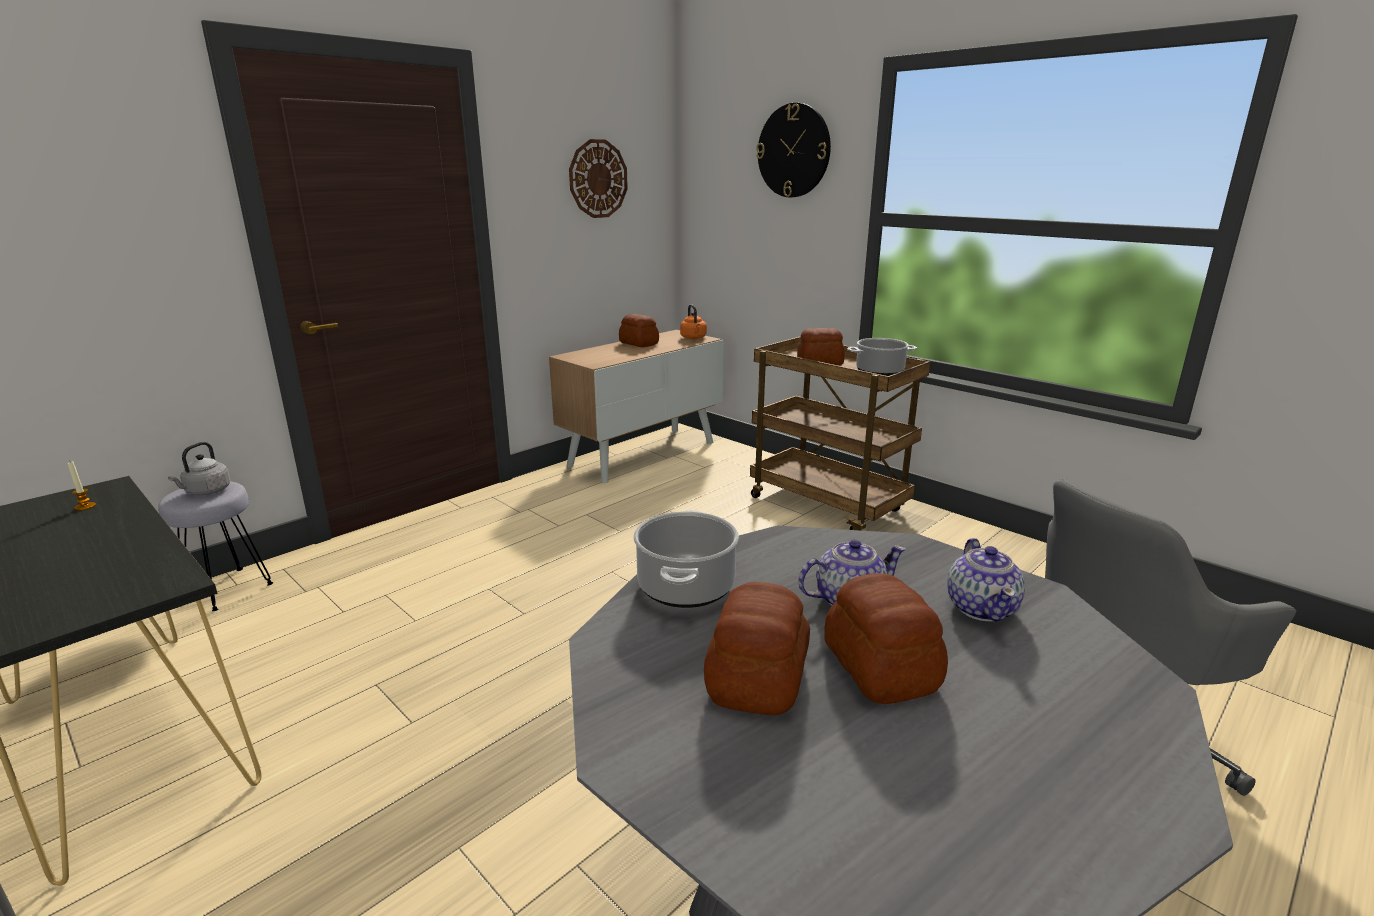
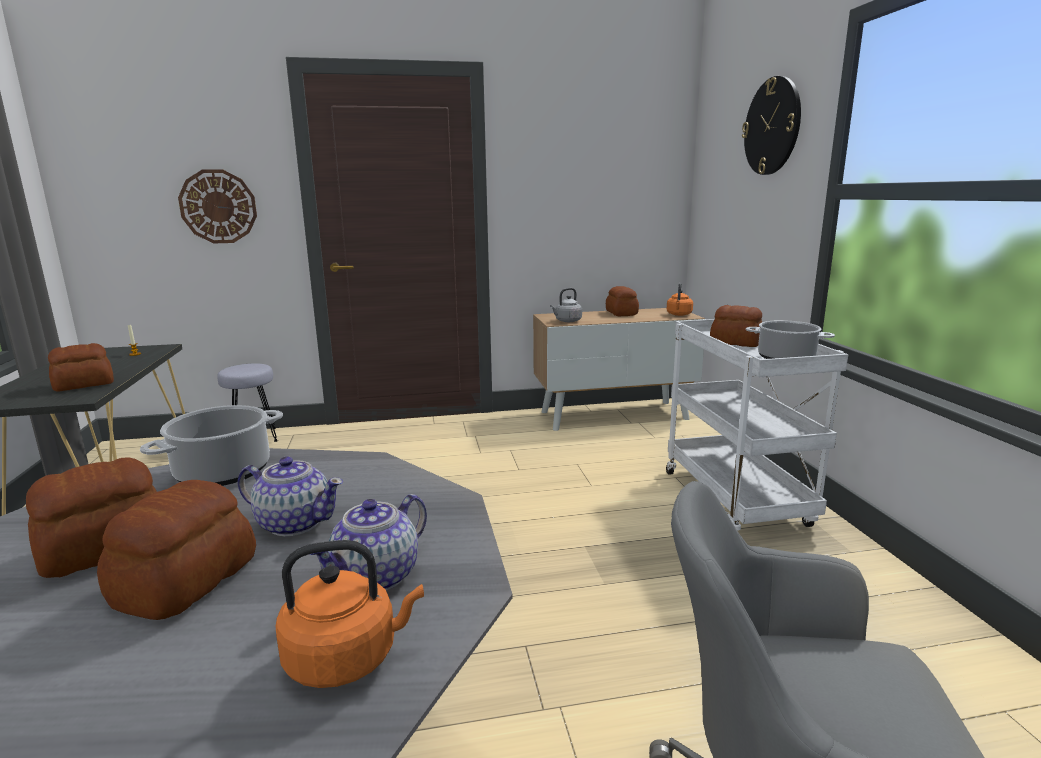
camera: 35 degrees right, 5 degrees down
(120, 566) = (85, 384): none -> bread
(206, 492) = (247, 368): grey kettle -> grey kettle (567, 321)
(598, 179) = (599, 164): wall clock -> wall clock (218, 206)
(829, 505) = (737, 500): brown cart -> white cart
(1072, 655) = (347, 658): none -> orange kettle

